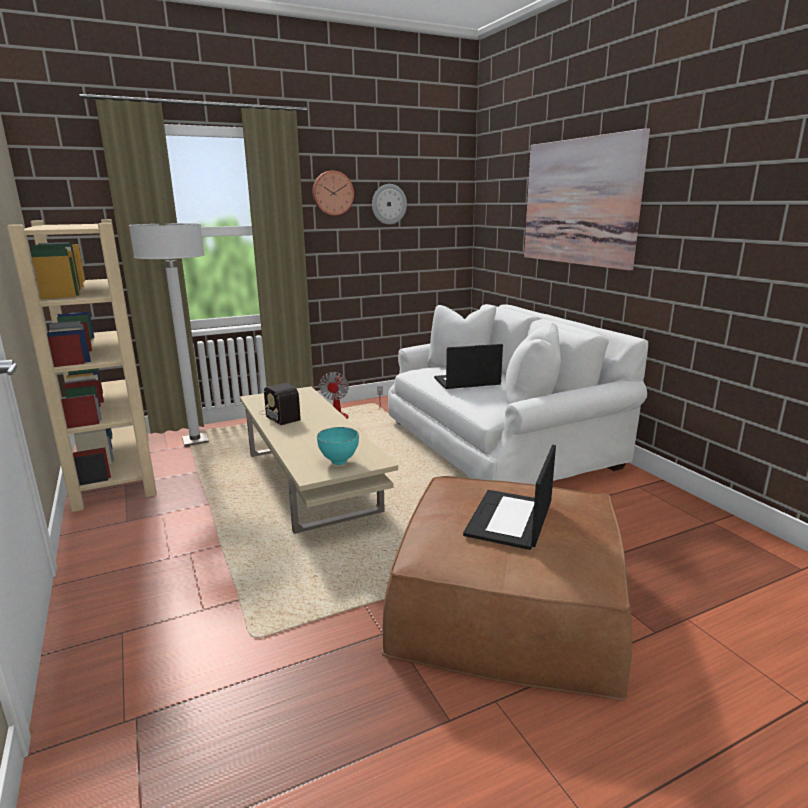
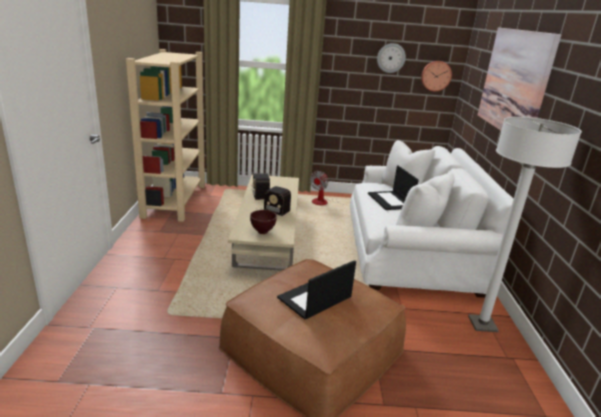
camera: 25 degrees right, 5 degrees up
(195, 441) = (227, 195): white floor lamp -> white floor lamp (482, 324)
(315, 430) = (271, 208): none -> radio
(332, 193) = (348, 46): wall clock -> wall clock (435, 76)
(338, 462) = (262, 232): turquoise bowl -> brown bowl
(466, 381) = (390, 201): laptop -> laptop turned 120 degrees counterclockwise

